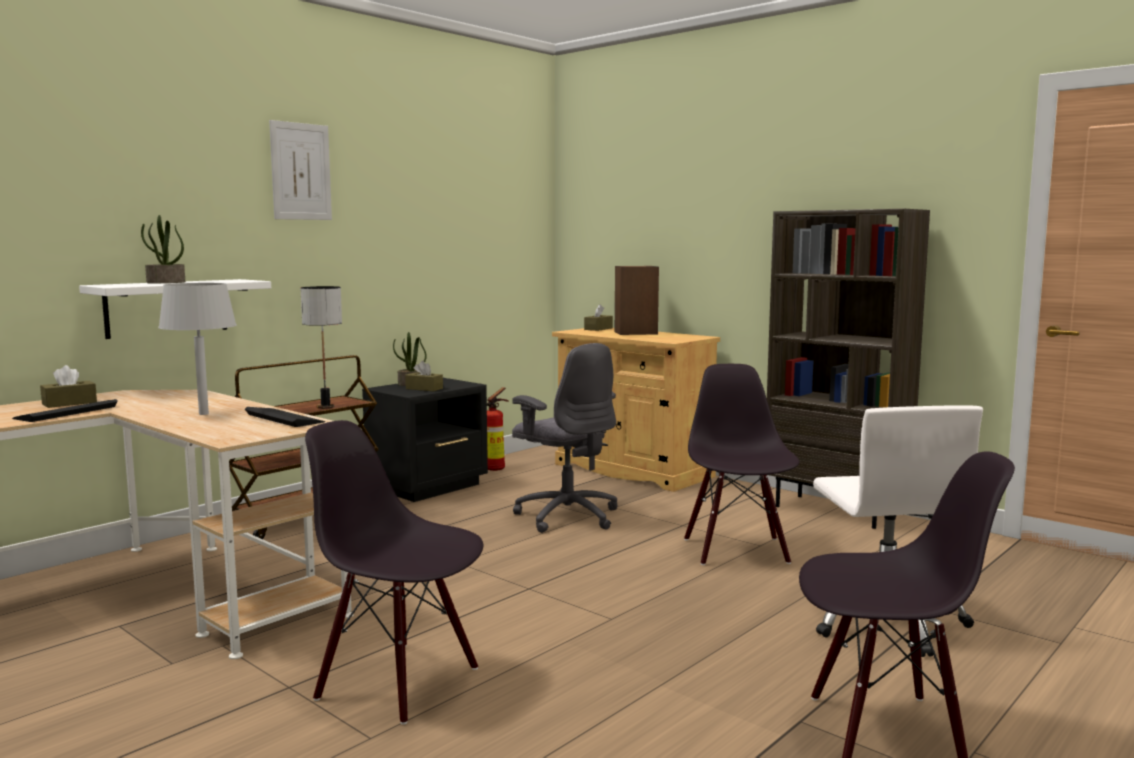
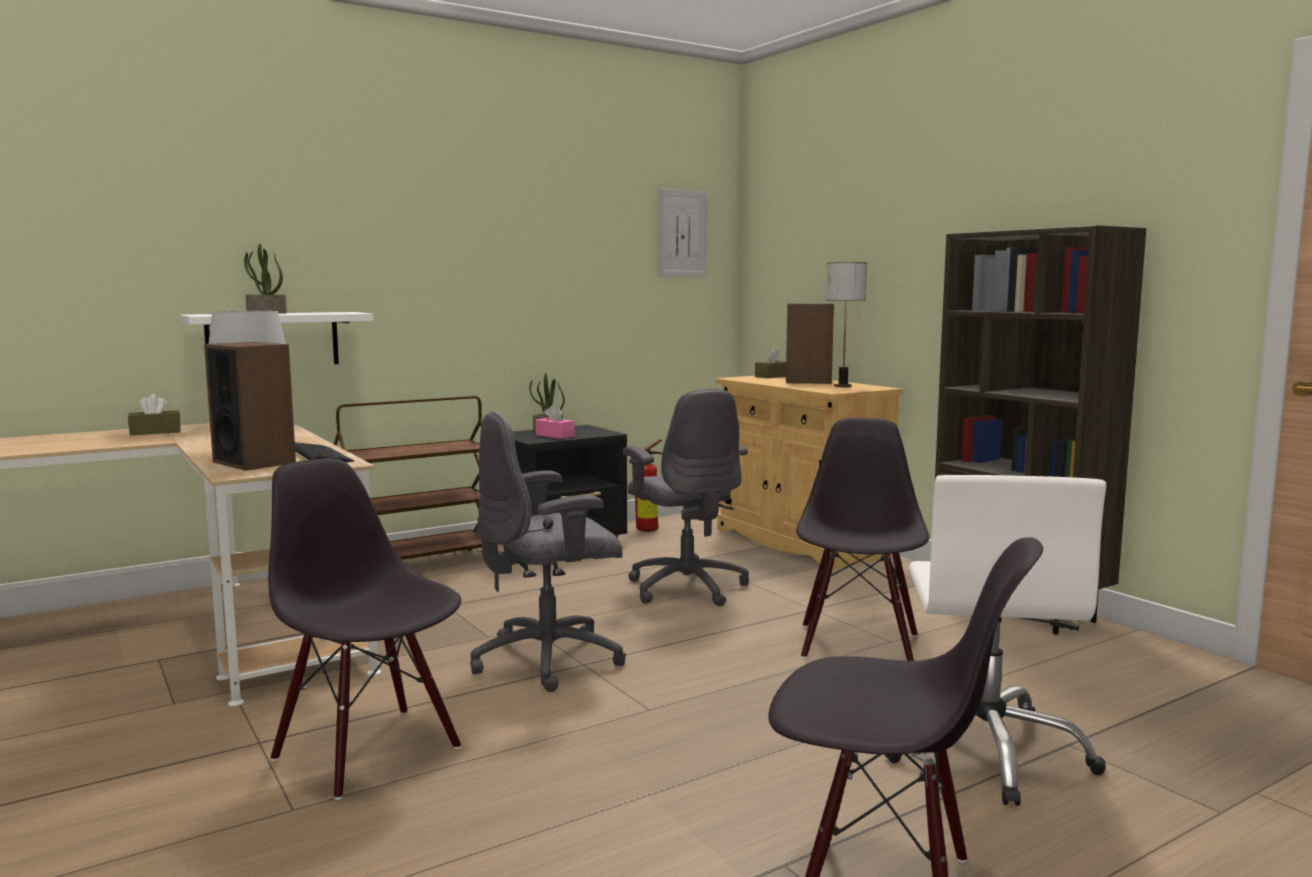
camera: 15 degrees right, 0 degrees up
(66, 412) = (137, 440): keyboard -> none
(230, 428) = (254, 462): none -> speaker
(301, 171) = (425, 198): picture -> picture (682, 233)
(325, 407) = (435, 450): table lamp -> table lamp (843, 386)
(424, 388) = (555, 435): brown tissue box -> pink tissue box
(497, 587) = (550, 660): none -> grey office chair

